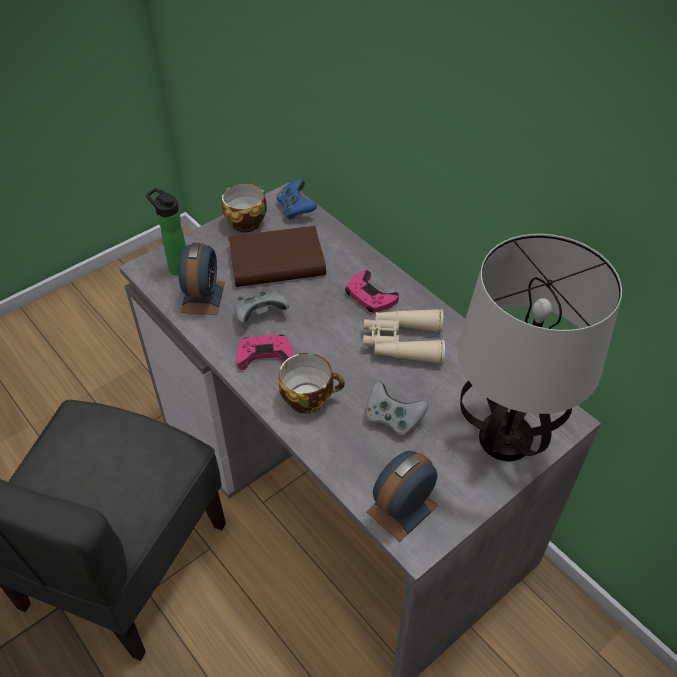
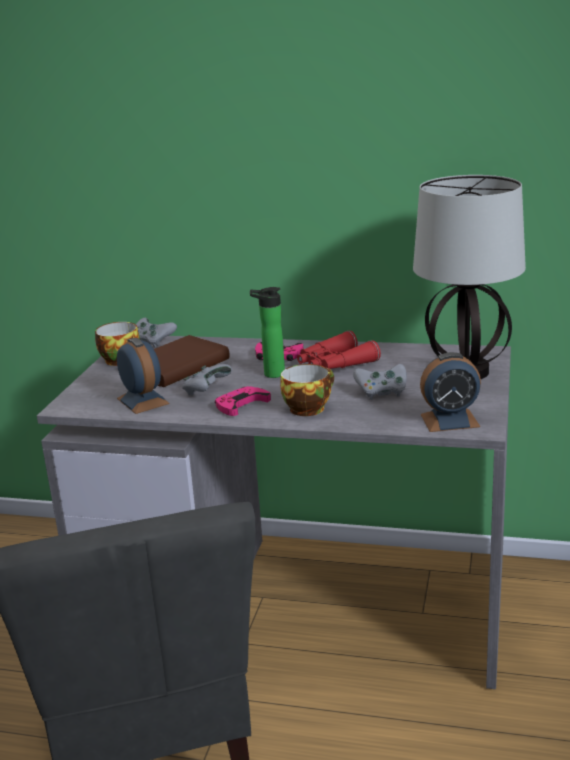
camera: 35 degrees left, 25 degrees down
(176, 267) = (93, 397): bottle -> bottle (271, 374)
(296, 209) = (152, 342): blue game controller -> grey game controller
(402, 342) = (334, 364): beige binoculars -> red binoculars
(402, 508) = (449, 420): alarm clock -> alarm clock turned 105 degrees counterclockwise

